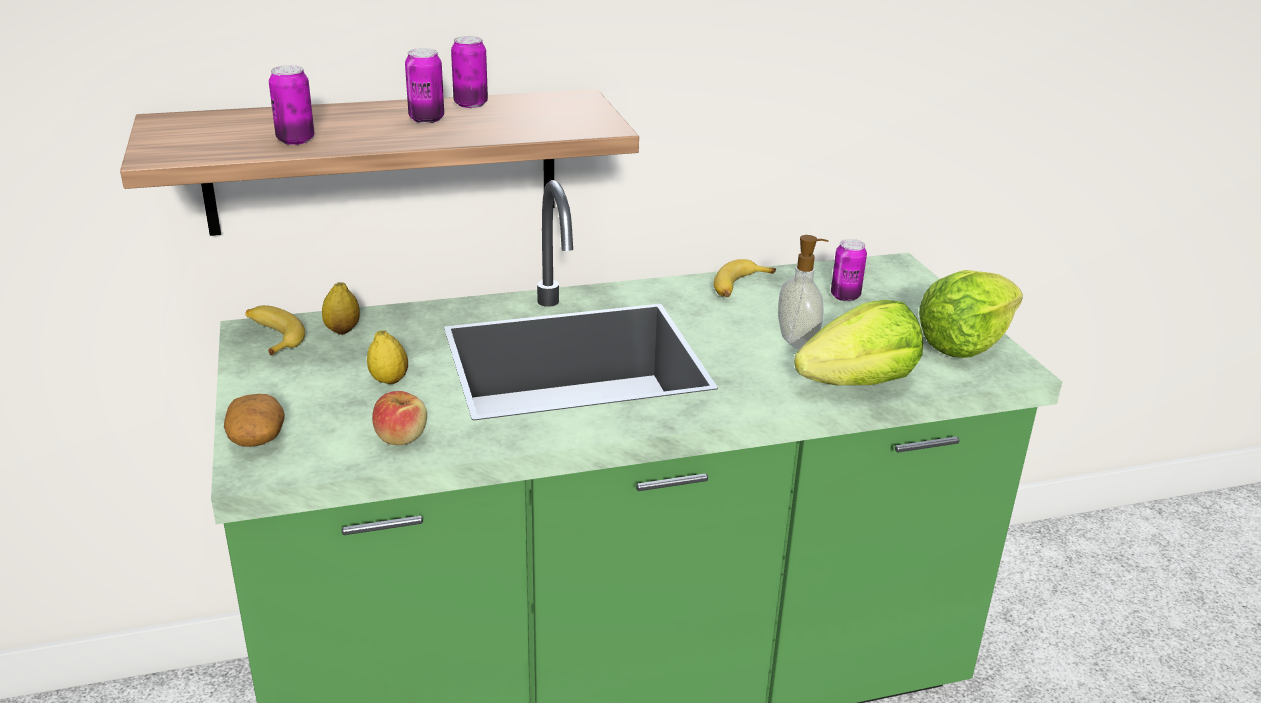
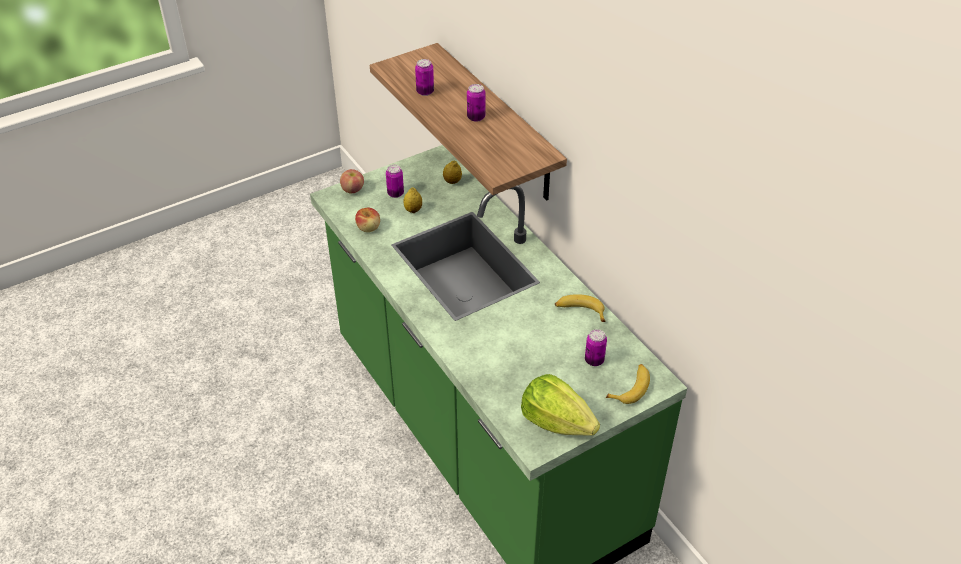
camera: 75 degrees right, 15 degrees up
(257, 438) = (353, 189): potato -> apple
(272, 337) = (436, 163): banana -> banana (631, 387)
(470, 104) = (508, 124): can -> can (395, 193)
(798, 341) = (522, 345): soap dispenser -> none
(859, 383) = (484, 376): lettuce -> none

